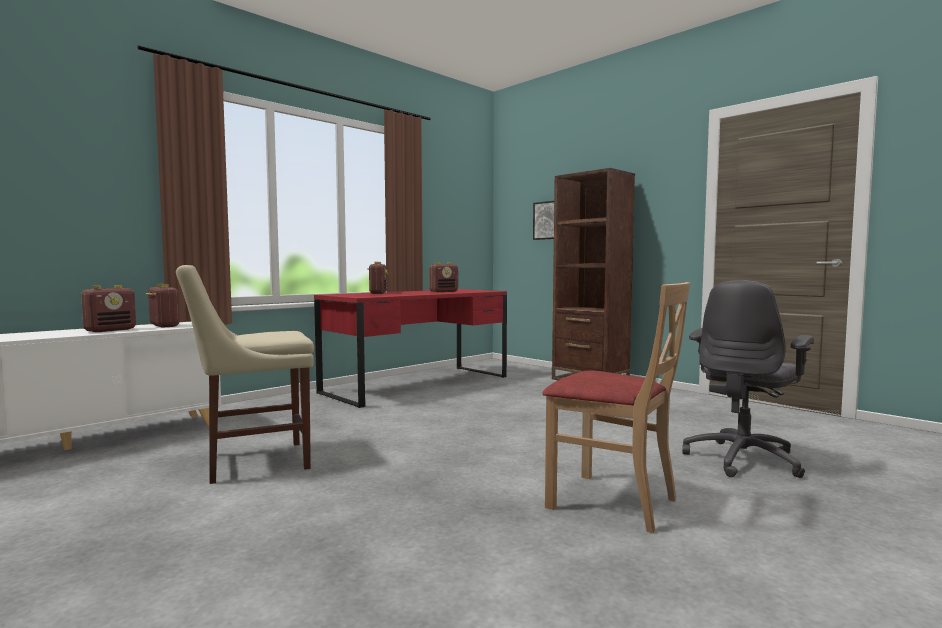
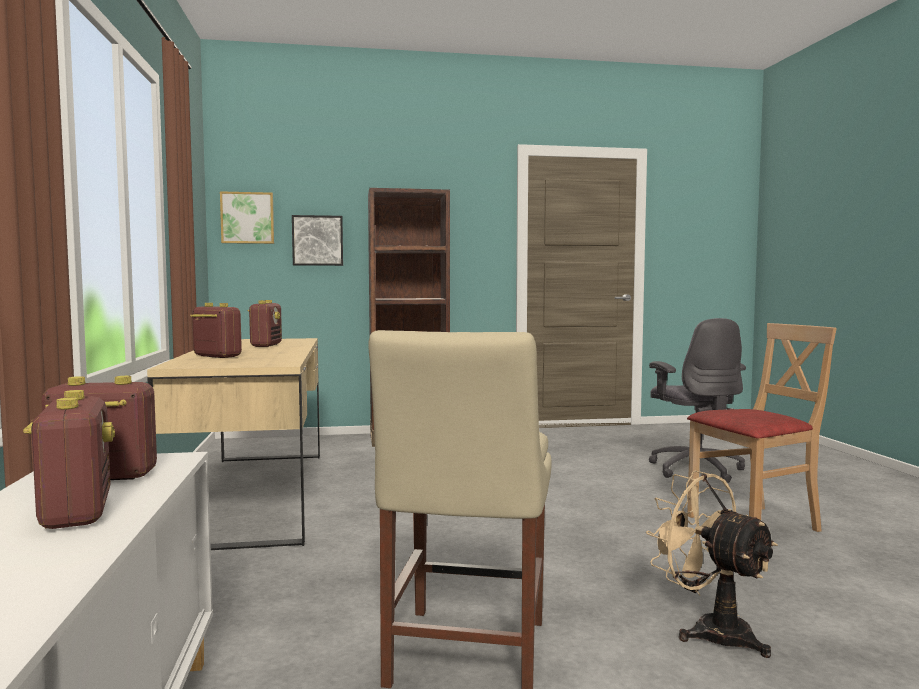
camera: 55 degrees left, 0 degrees up
(340, 512) = (710, 630): none -> beige fan
(418, 384) = (256, 494): red desk -> beige desk
(512, 208) = (247, 218): none -> picture

